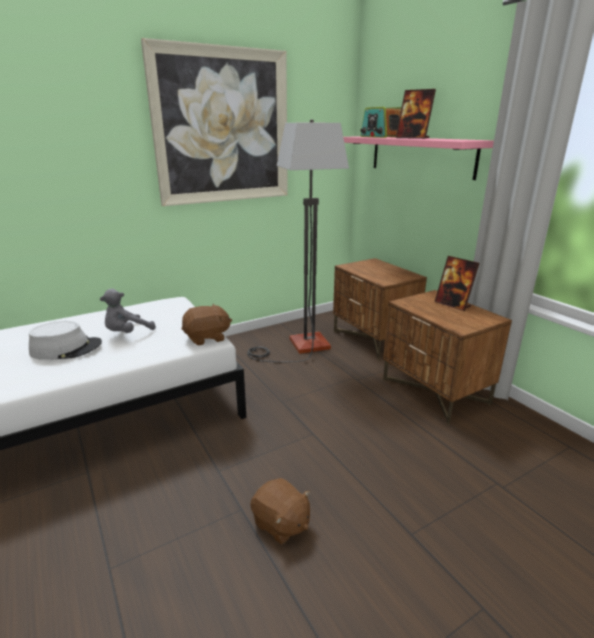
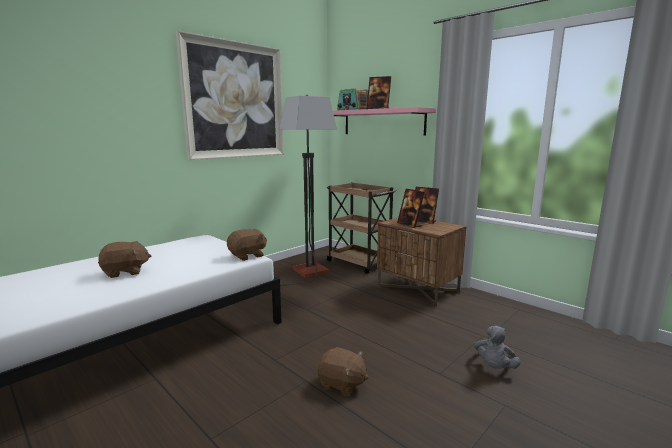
camera: 15 degrees left, 10 degrees down
(66, 348) = (125, 272): grey hat -> brown plush toy
(127, 333) = (175, 259): grey plush toy -> grey plush toy (494, 367)
(374, 339) = (359, 263): brown nightstand -> brown cart
(429, 310) = (409, 225): none -> picture frame

